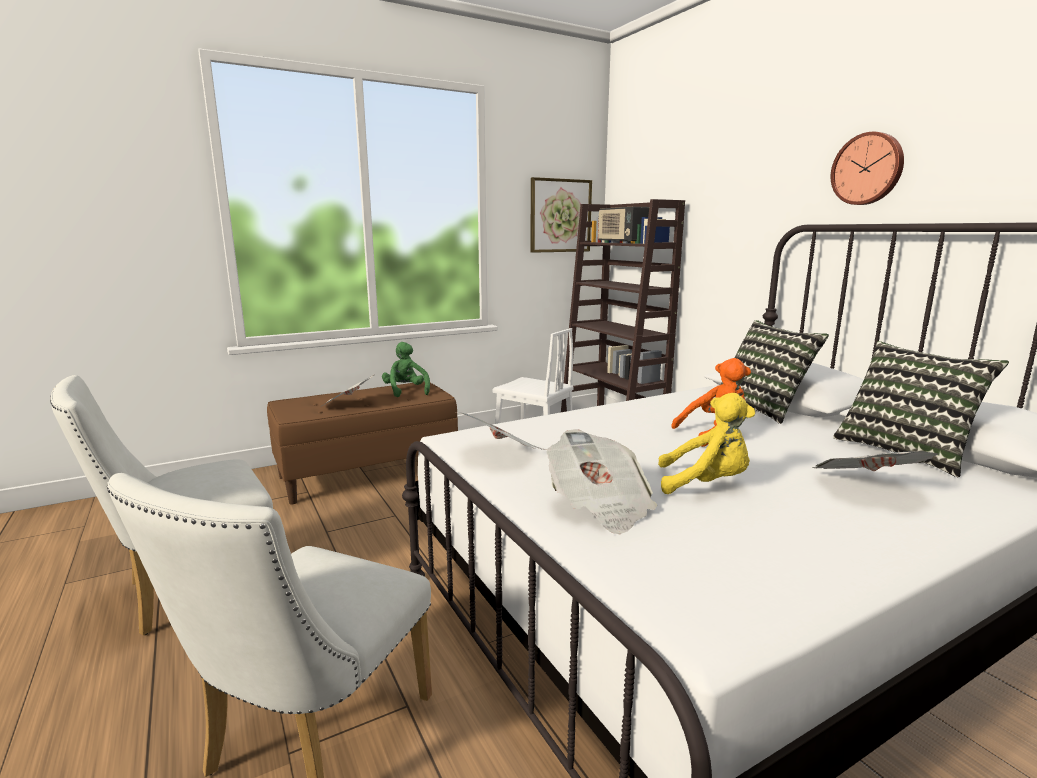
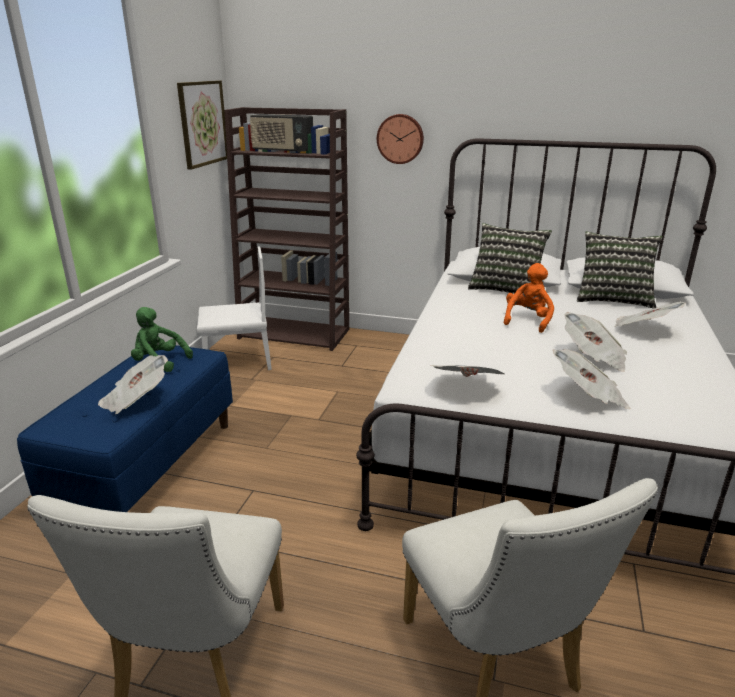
camera: 45 degrees left, 10 degrees up
(368, 473) = (148, 467): brown bench -> blue bench
(706, 484) = (594, 358): yellow plush toy -> newspaper
(868, 169) = (518, 96): wall clock -> wall clock (400, 139)

